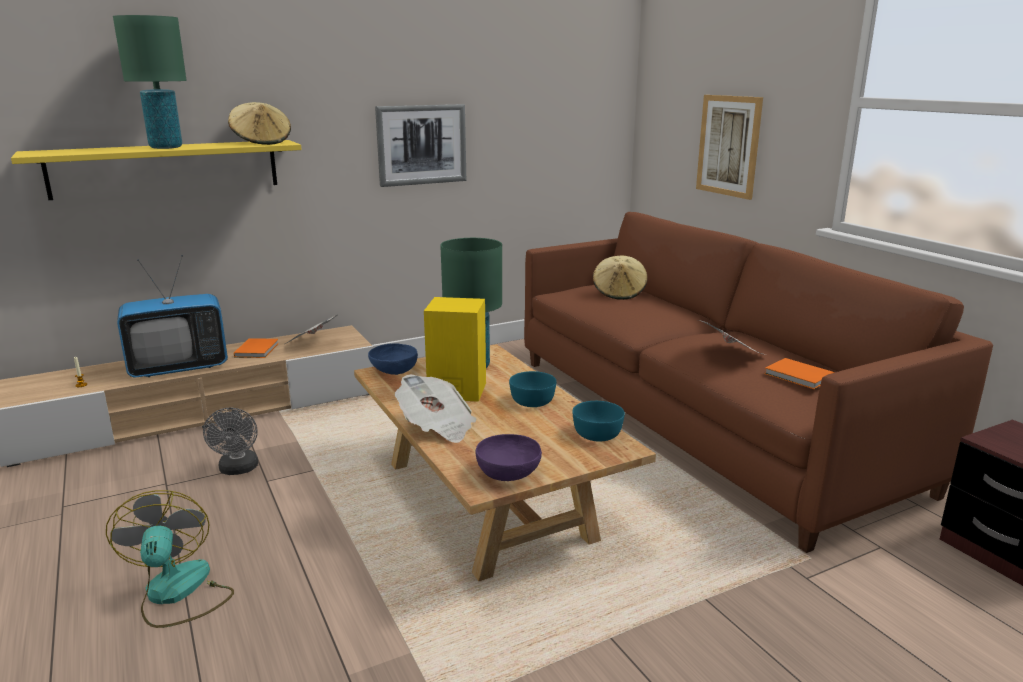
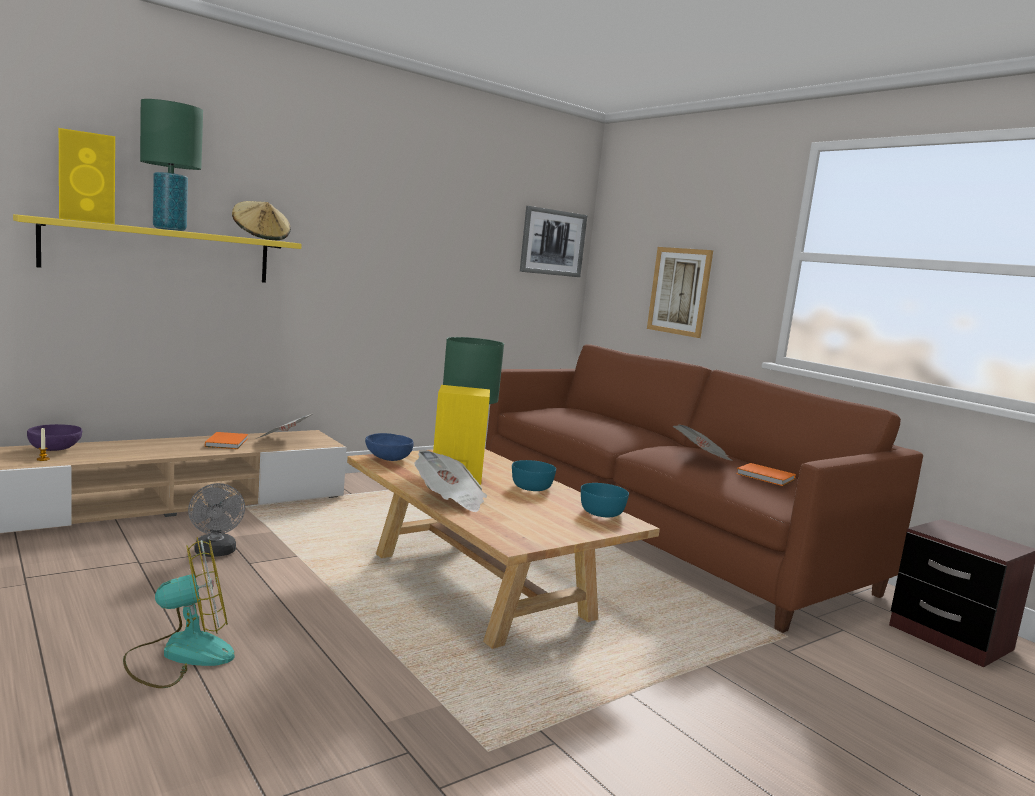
camera: 10 degrees left, 10 degrees down
(86, 150) = (89, 221): none -> yellow speaker
(177, 594) = (180, 654): fan -> fan turned 90 degrees clockwise
(179, 367) = (148, 451): television -> none
(421, 144) = (403, 263): picture -> picture (553, 242)
(508, 473) = (533, 535): purple bowl -> purple bowl (55, 448)
(619, 293) = (583, 413): beige hat -> none

